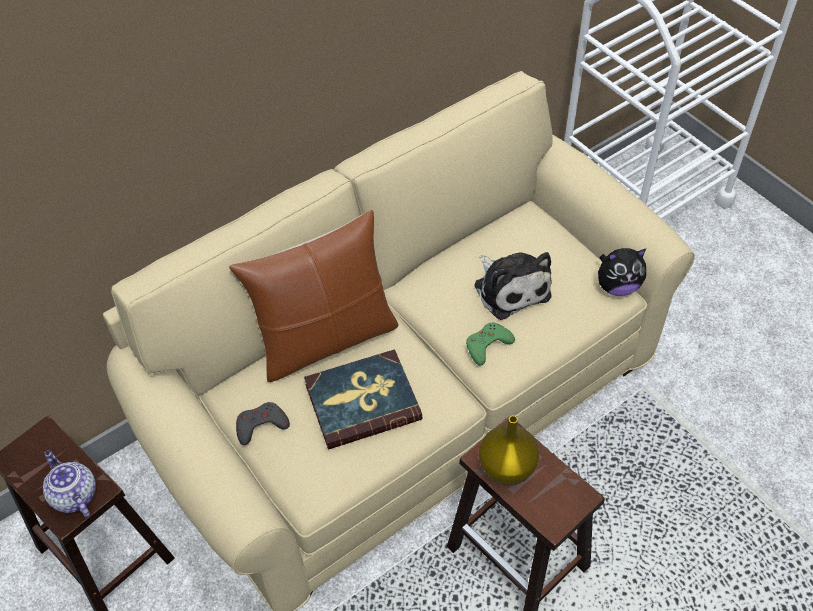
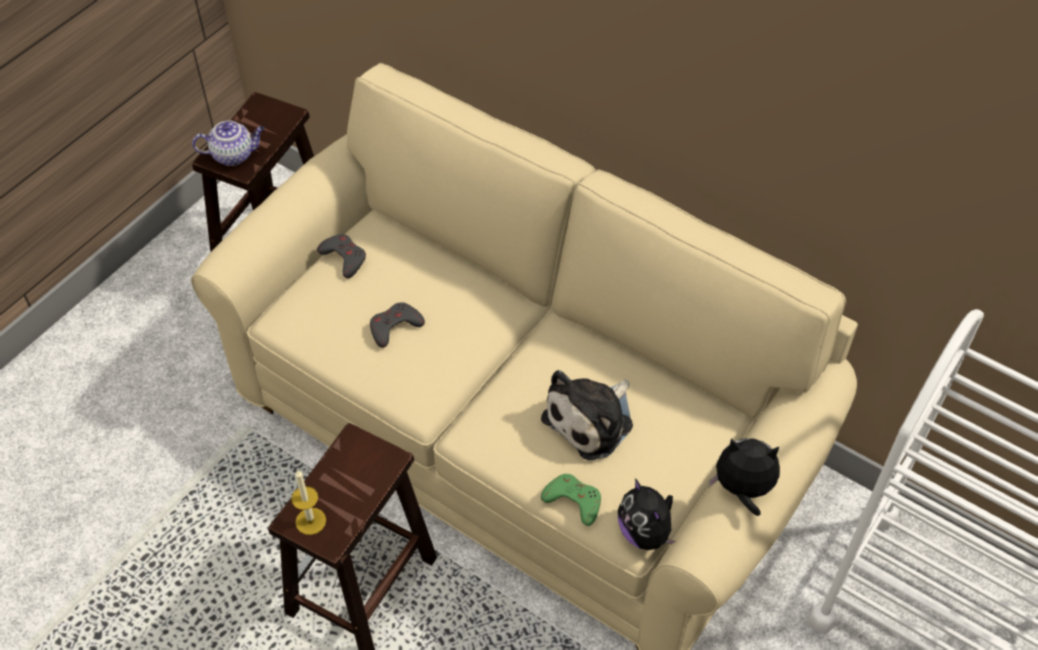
camera: 70 degrees right, 0 degrees up
(74, 495) = (234, 155): teapot -> teapot turned 45 degrees clockwise
(326, 338) = (462, 277): brown pillow -> none
(362, 401) = (394, 327): book -> grey game controller
(487, 345) = (503, 417): green game controller -> green game controller (573, 501)
(506, 467) = (348, 465): yellow vase -> none
(557, 508) = (310, 521): none -> candle
(621, 205) = (742, 490): none -> plush toy

